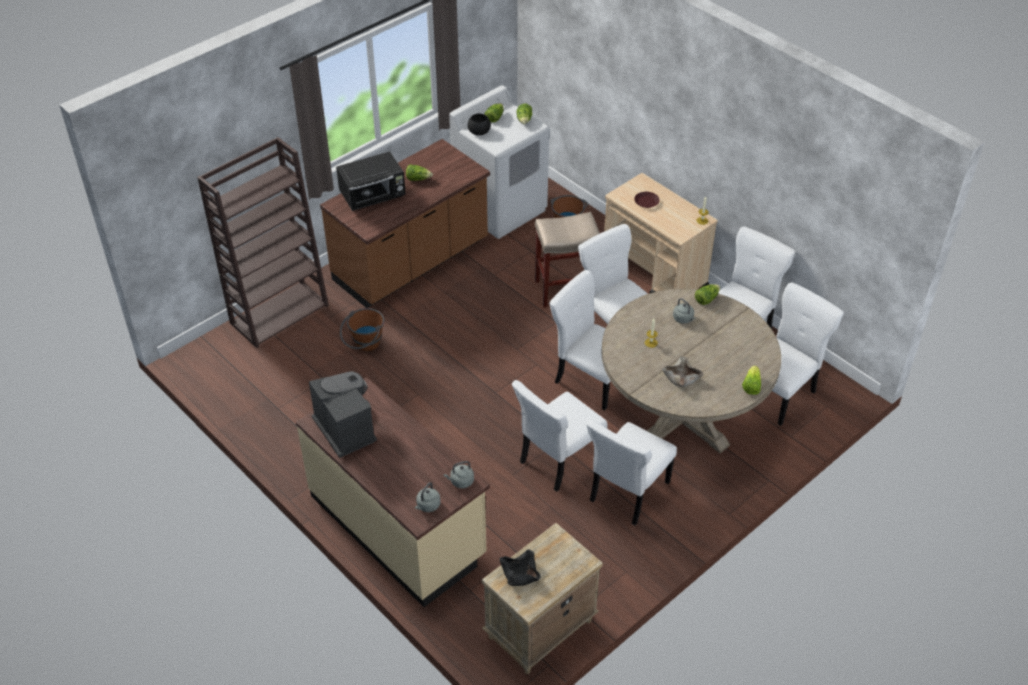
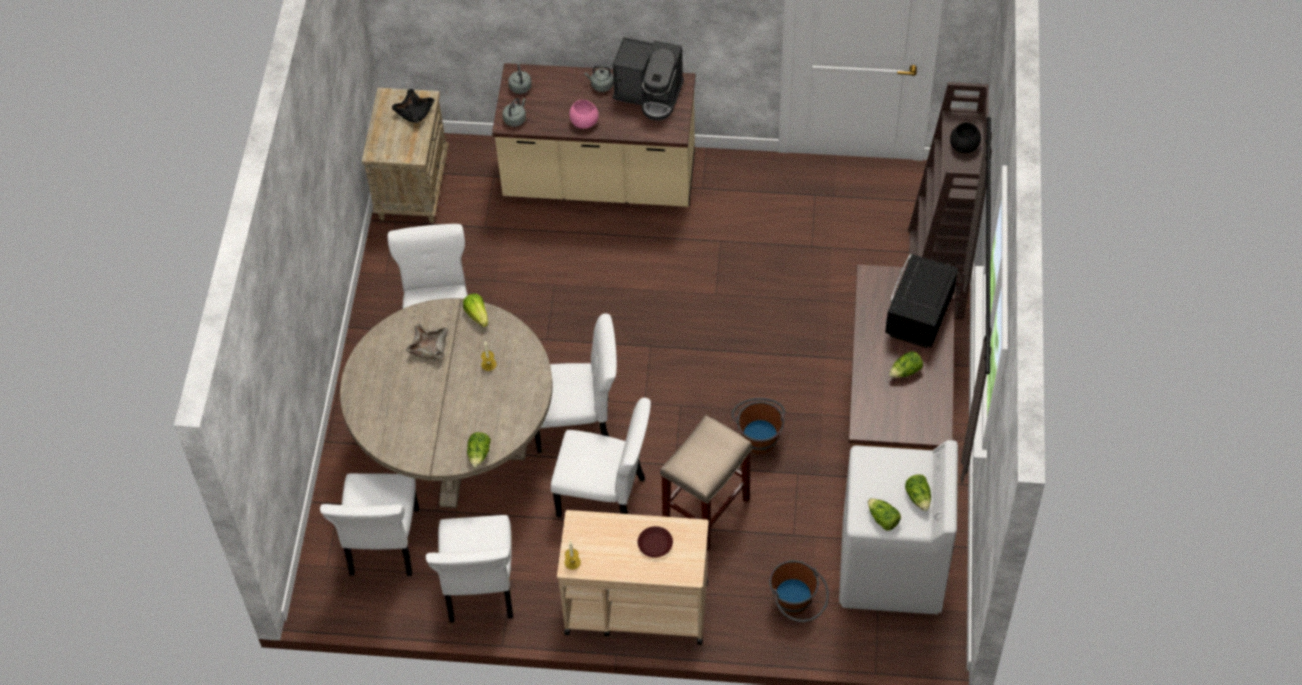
camera: 140 degrees right, 10 degrees up
(364, 346) = (819, 302): brown bucket -> brown bucket (758, 435)
(414, 443) = (583, 121): none -> pink bowl
(479, 131) = (909, 463): black bowl -> black bowl (964, 146)
(558, 461) = (528, 324): white chair -> none
(683, 319) = (481, 413): grey kettle -> grey kettle (601, 85)
(751, 386) = (359, 384): lettuce -> lettuce (477, 315)

